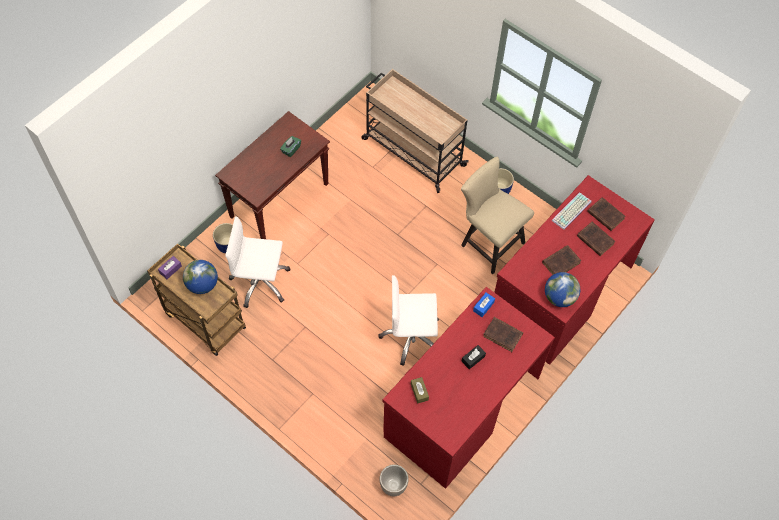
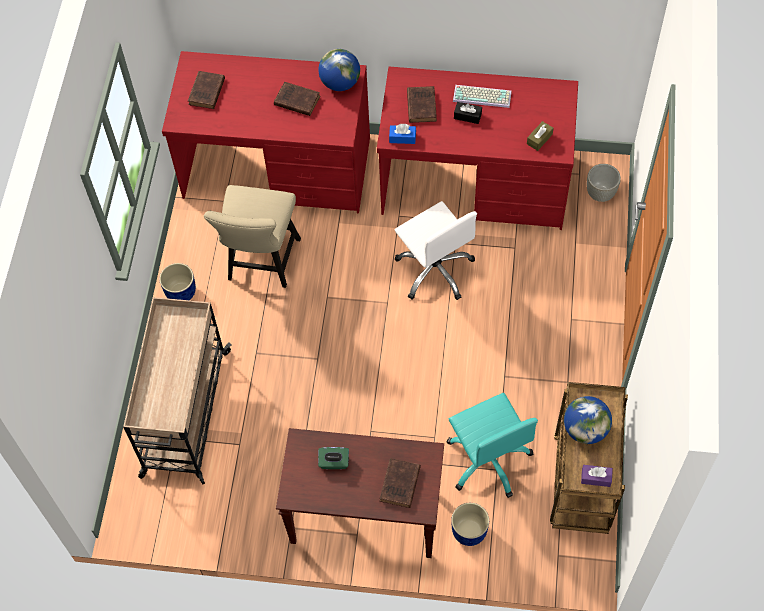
camera: 120 degrees left, 0 degrees up
(260, 282) = (488, 459): white office chair -> turquoise office chair
(571, 212) = (224, 122): keyboard -> keyboard (483, 96)
(594, 239) = (245, 87): brown book -> brown book (399, 485)

